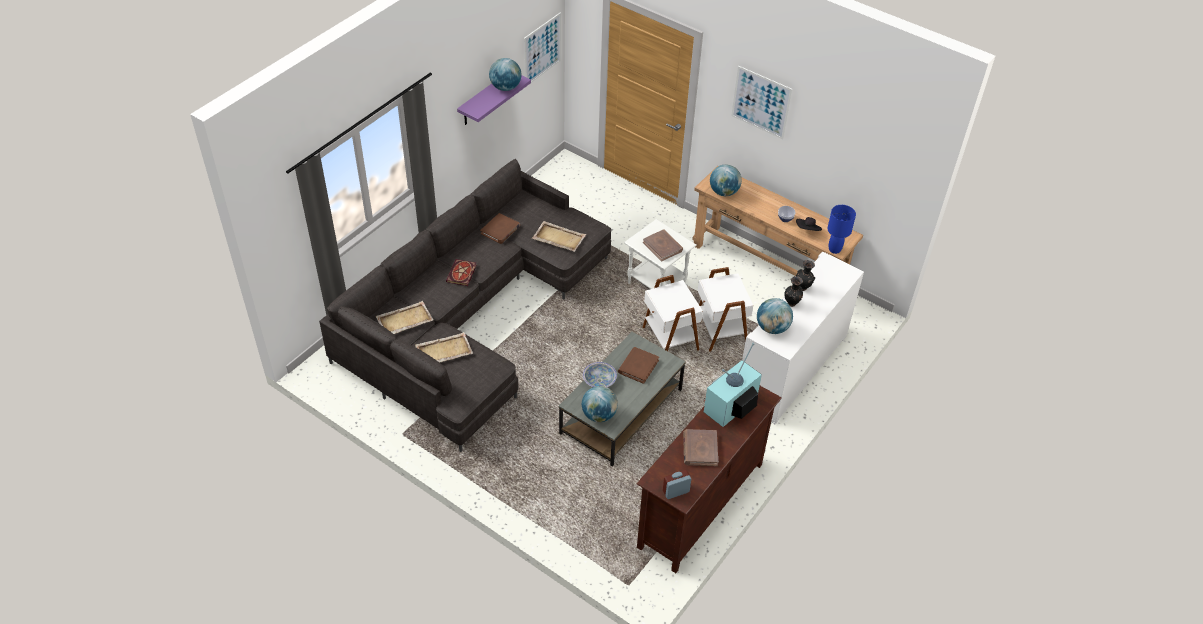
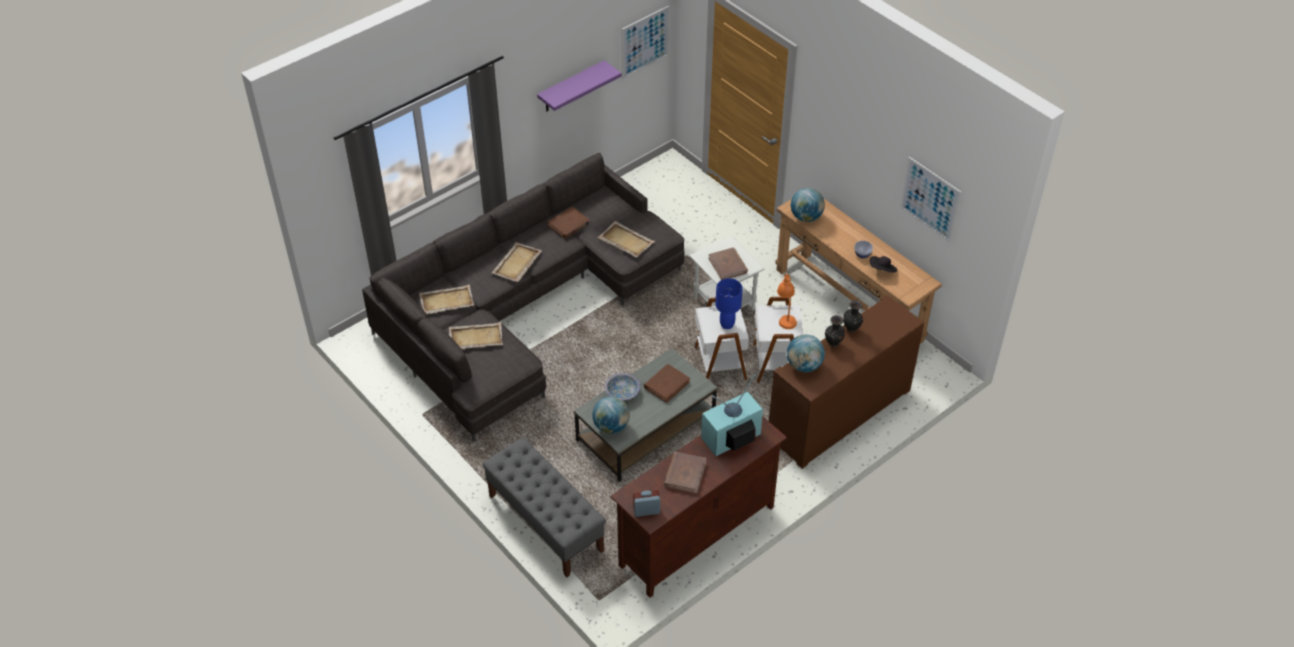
camera: 15 degrees right, 0 degrees up
(462, 274) = (516, 264): book -> beige tray
(505, 87) = (593, 78): globe -> none
(554, 519) = (545, 523): none -> grey bench
(729, 286) = (785, 317): none -> orange table lamp
(761, 102) = (848, 127): picture -> picture (930, 199)
(792, 368) = (839, 414): white cabinet -> brown cabinet
(834, 249) = (904, 295): blue table lamp -> blue table lamp (726, 325)

